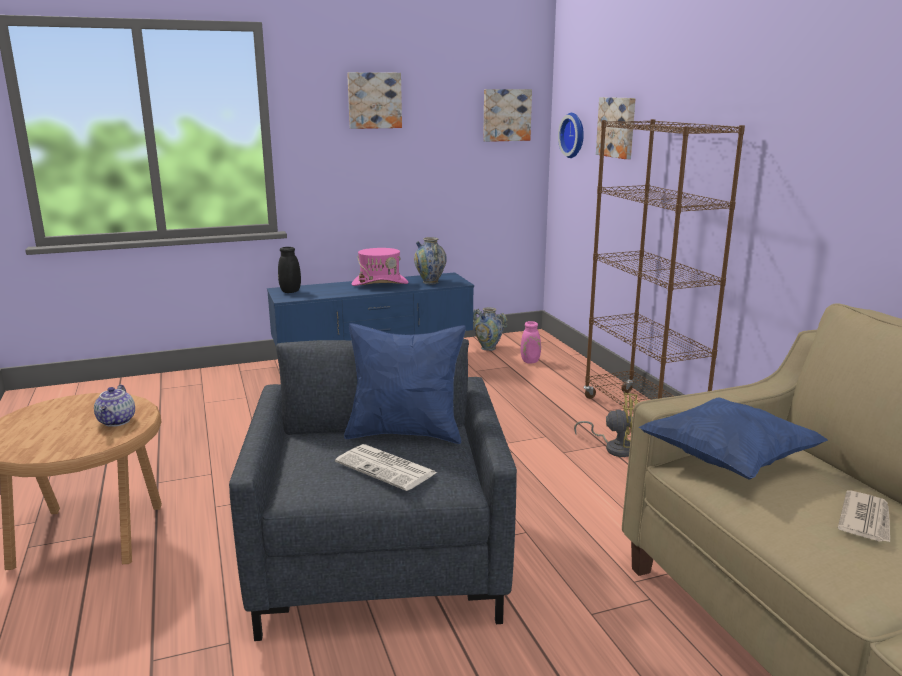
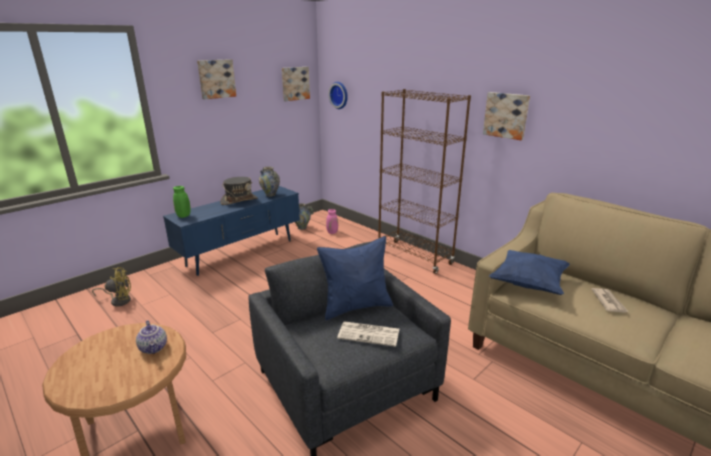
camera: 25 degrees left, 5 degrees up
(290, 292) = (183, 216): black vase -> green vase
(380, 283) = (239, 200): pink hat -> grey hat
(615, 448) = (414, 277): yellow fan -> yellow fan (119, 300)
(617, 127) = (374, 92): picture -> picture (506, 115)

